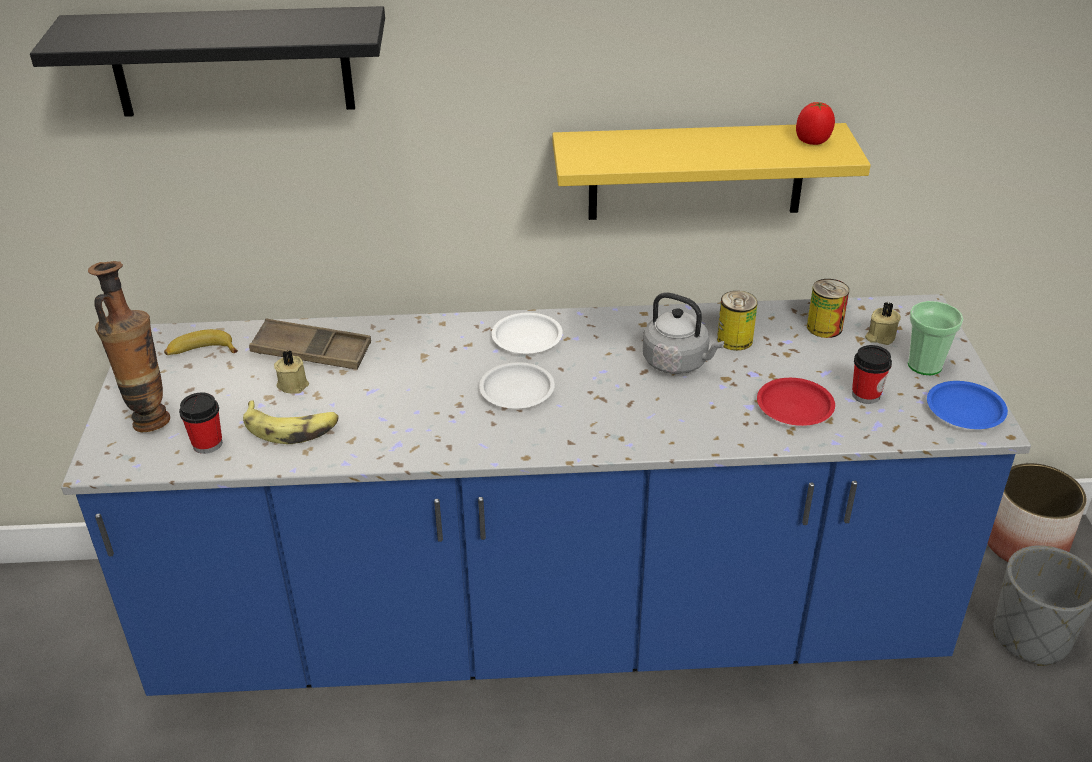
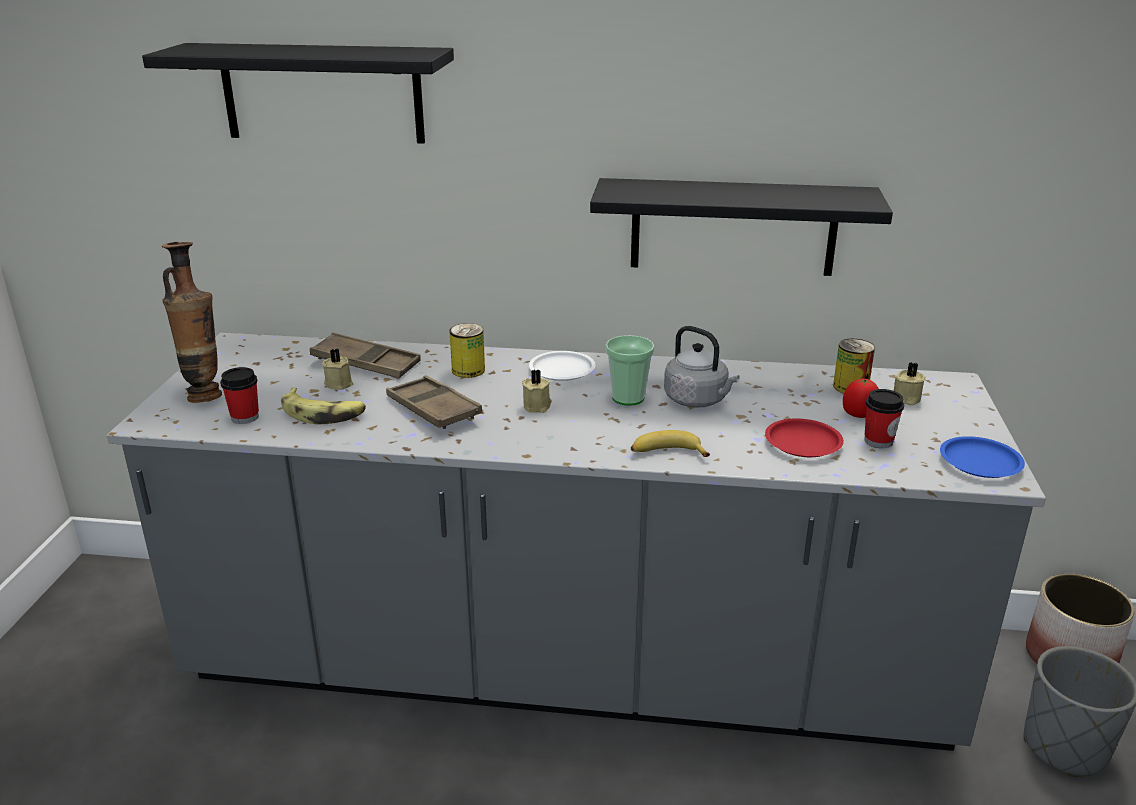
camera: 10 degrees right, 10 degrees down
(201, 352) = (271, 355): banana -> banana (667, 453)
(408, 408) = (433, 409): none -> brown tray
(517, 390) = (538, 406): white plate -> beige candle
(548, 624) = (568, 668): blue counter -> grey counter
(696, 172) = (733, 227): yellow shelf -> black shelf
(734, 340) = (758, 388): can -> can (468, 370)
(813, 141) = (841, 195): tomato -> tomato (859, 414)
(924, 365) = (945, 424): cup -> cup (628, 398)

